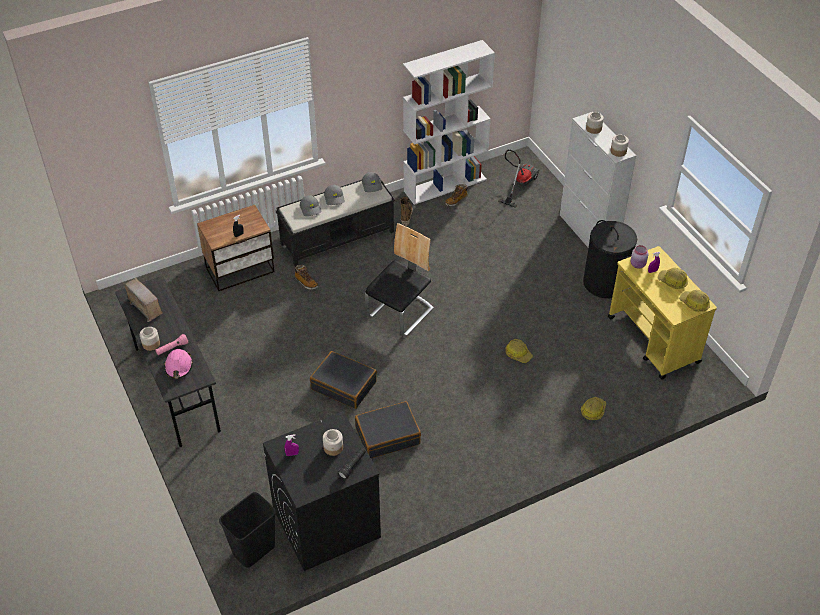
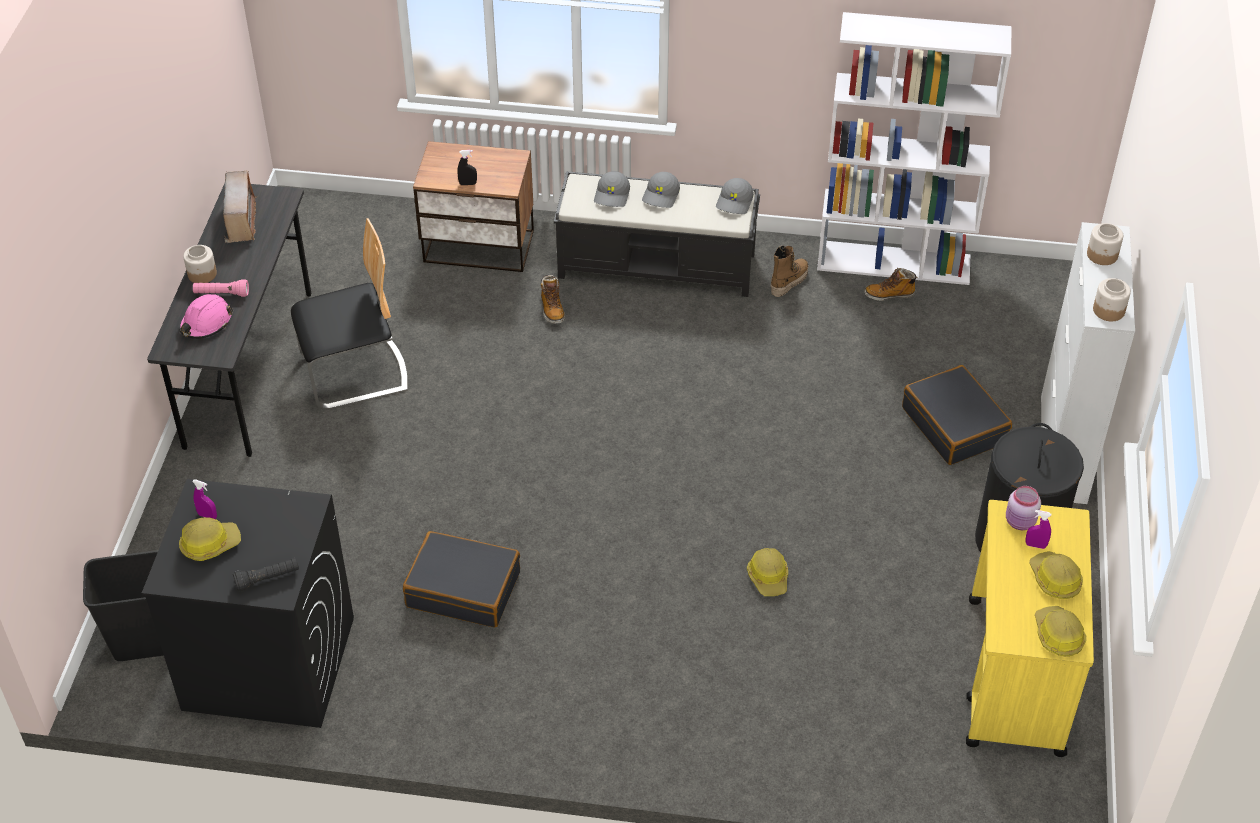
camera: 35 degrees right, 0 degrees up
(333, 448) = (268, 538): jar -> none
(344, 385) = (470, 483): black suitcase -> black suitcase (954, 425)
(401, 313) = (646, 422): chair -> chair (355, 374)
(519, 184) = (1017, 317): vacuum cleaner -> none
(593, 410) = (806, 730): hard hat -> hard hat (209, 544)

